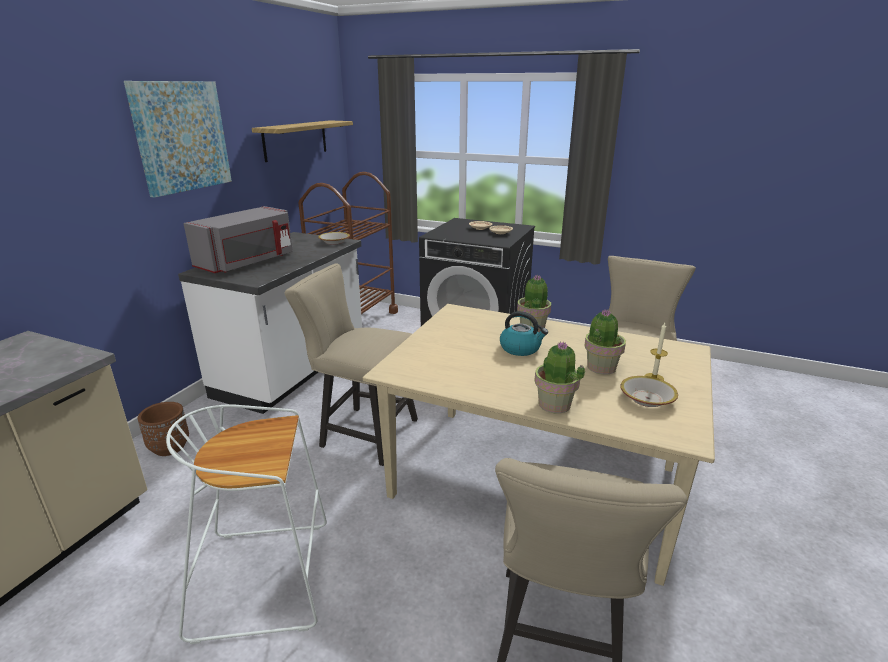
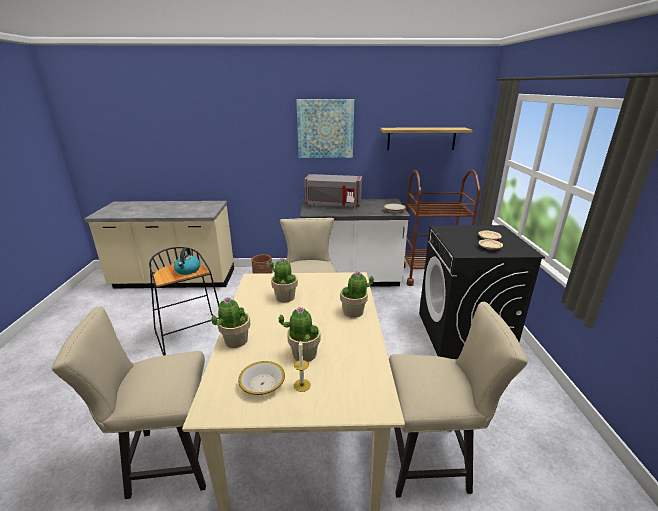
camera: 65 degrees right, 0 degrees up
(266, 577) = (192, 336): white stool -> black stool
(467, 357) = (285, 297): none -> potted plant
(521, 348) = (313, 313): kettle -> kettle (188, 270)

